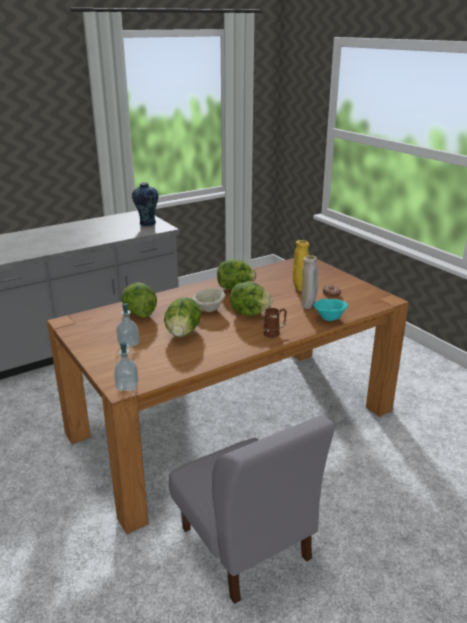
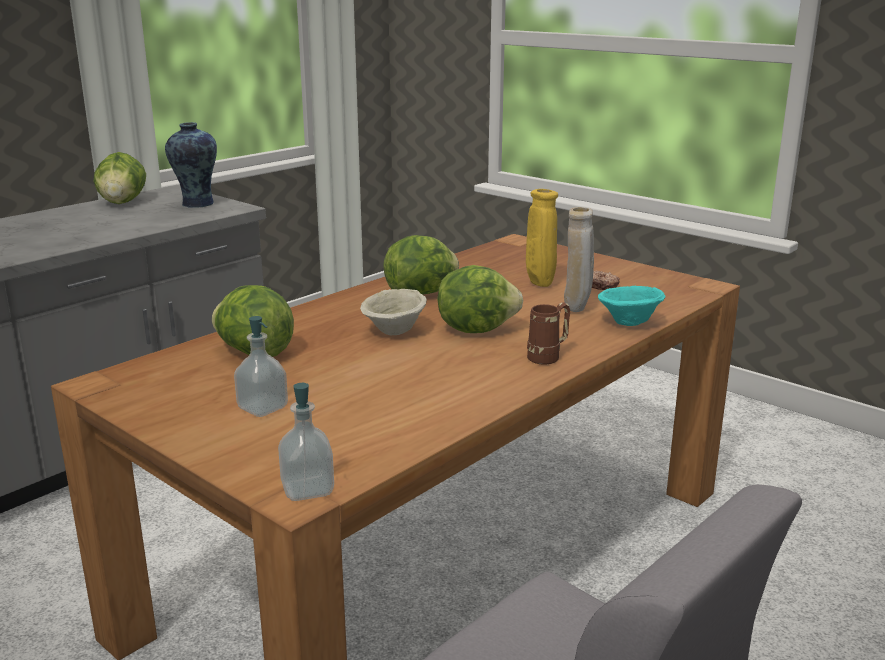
camera: 15 degrees left, 5 degrees down
(183, 333) = (367, 376): lettuce -> lettuce (123, 202)

